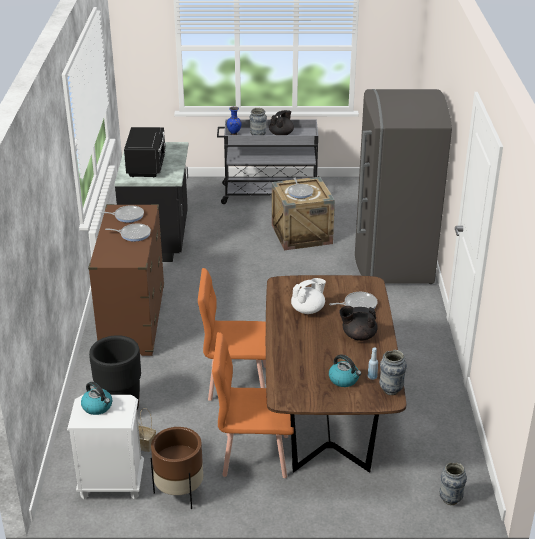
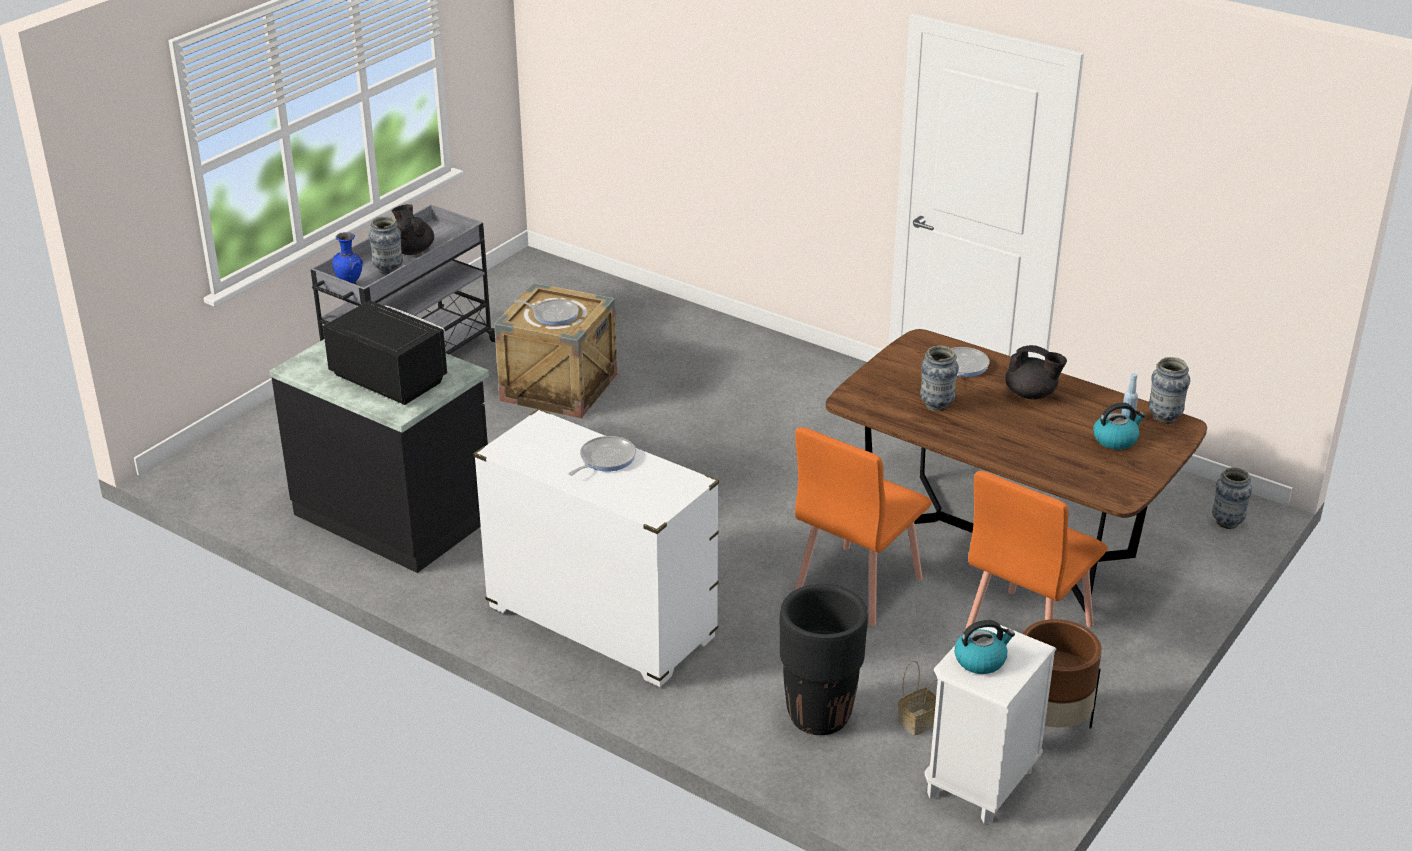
camera: 55 degrees left, 0 degrees up
(127, 216) = (539, 446): frying pan -> none
(133, 321) = (600, 622): brown dresser -> white dresser
(308, 310) = (936, 405): white teapot -> vase
(358, 335) = (1031, 394): black teapot -> black teapot turned 105 degrees counterclockwise
(392, 261) = (718, 350): grey fridge -> none

